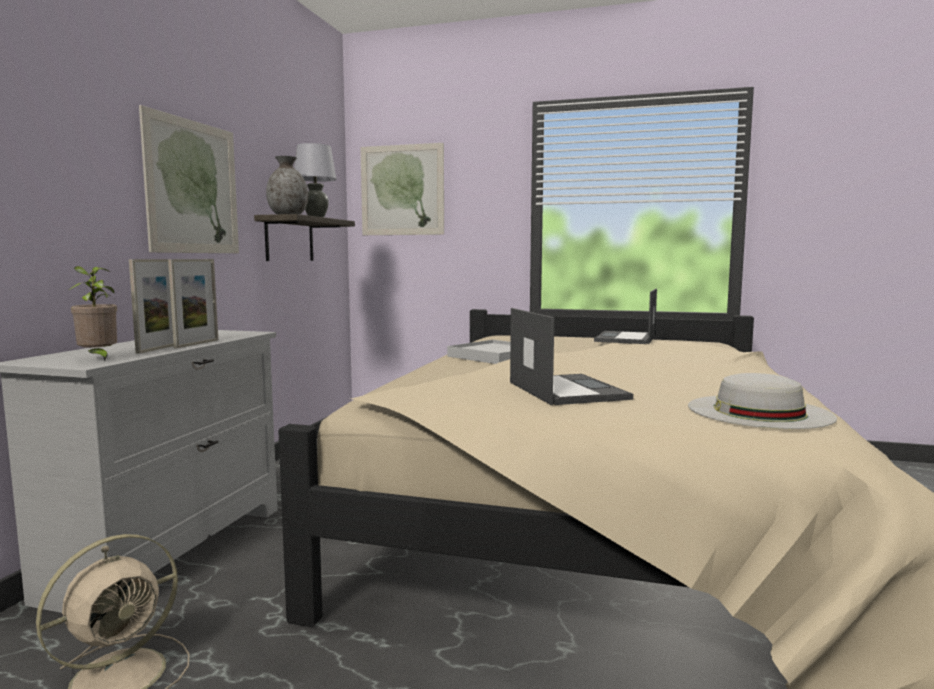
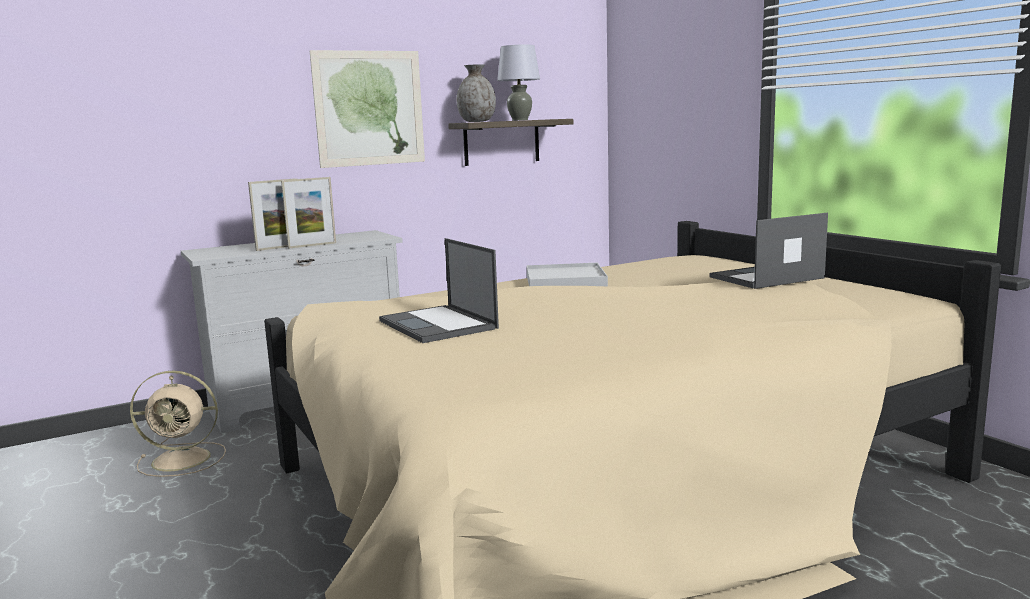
camera: 45 degrees right, 5 degrees up
(98, 359) = (225, 253): potted plant -> none
(402, 190) = (647, 76): picture -> none
(566, 390) = (439, 325): laptop -> laptop turned 120 degrees clockwise
(759, 411) = (479, 376): white hat -> none

